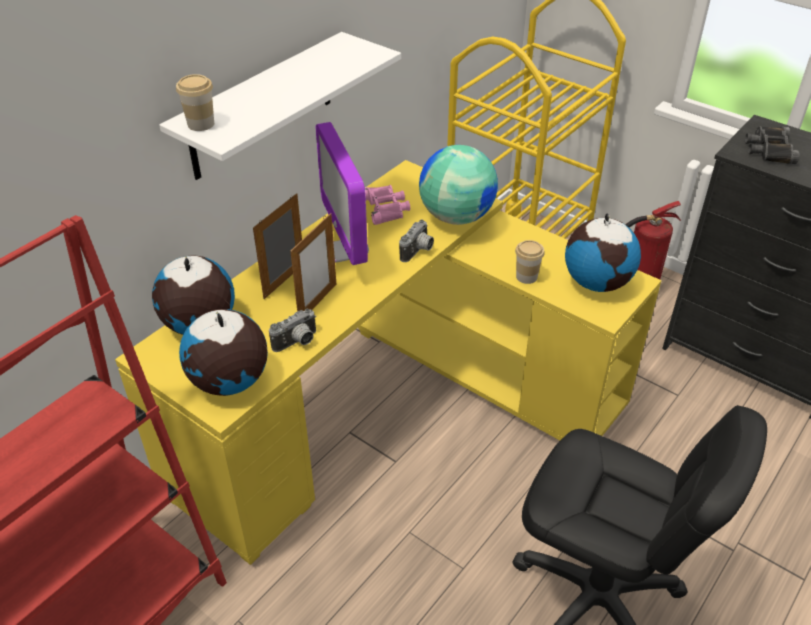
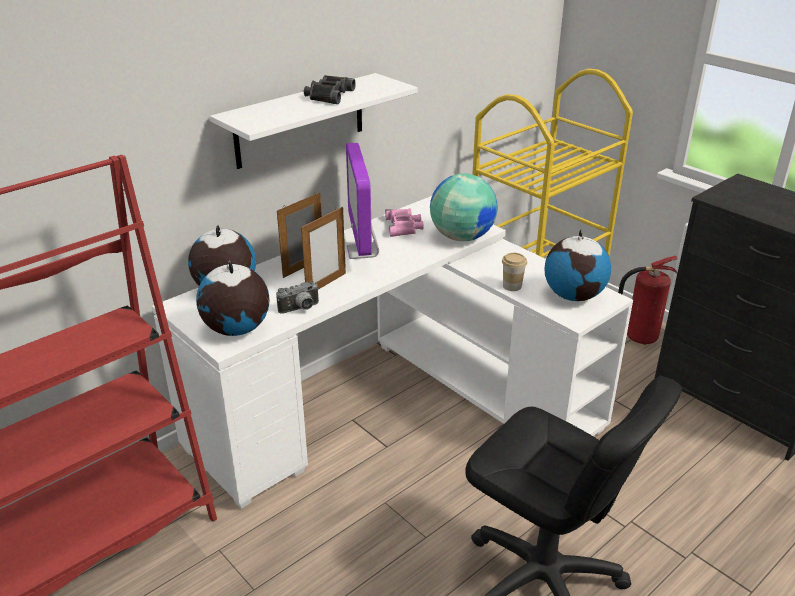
camera: 10 degrees right, 10 degrees down
(201, 124) = (241, 117): cup -> none
(393, 406) = (395, 404): yellow desk -> white desk
(418, 251) = (421, 258): camera -> none
(769, 150) = (743, 197): black binoculars -> black binoculars (328, 95)

